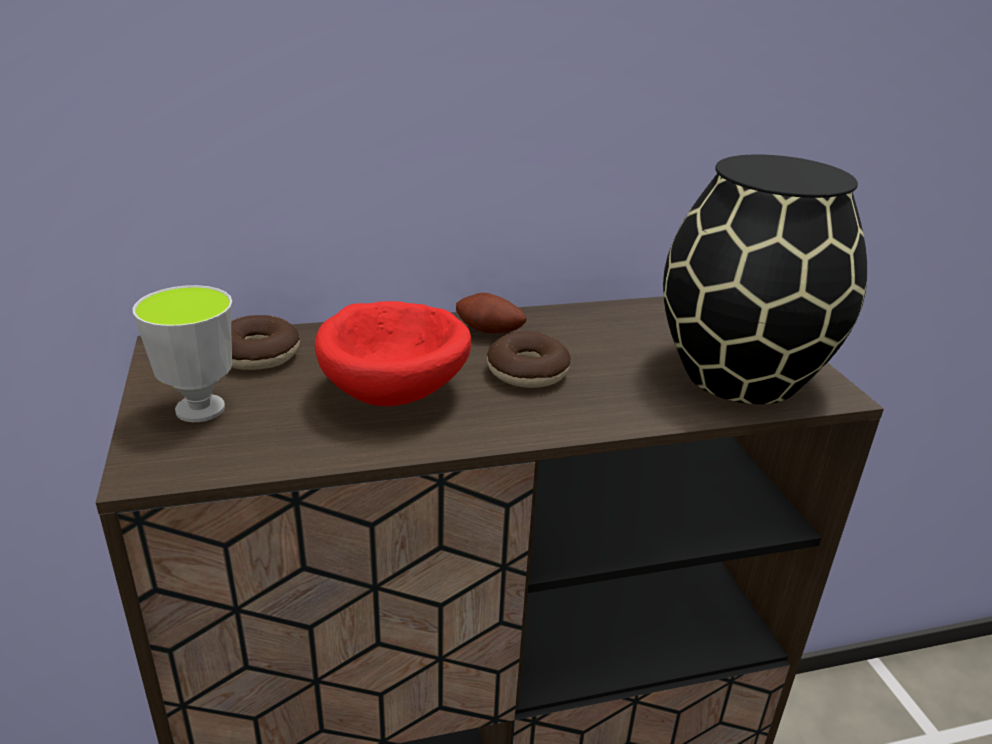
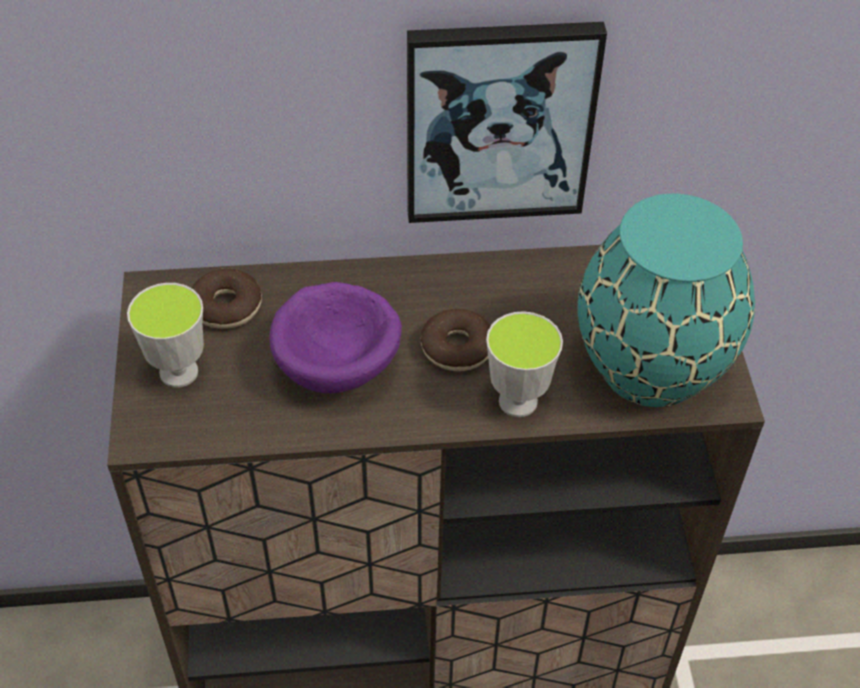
camera: 10 degrees right, 20 degrees up
(398, 391) = (340, 364): red bowl -> purple bowl
(488, 333) = (434, 290): potato -> none
(545, 145) = (499, 122): none -> picture
(611, 409) = (518, 401): none -> cup
(743, 376) = (652, 369): black vase -> turquoise vase

